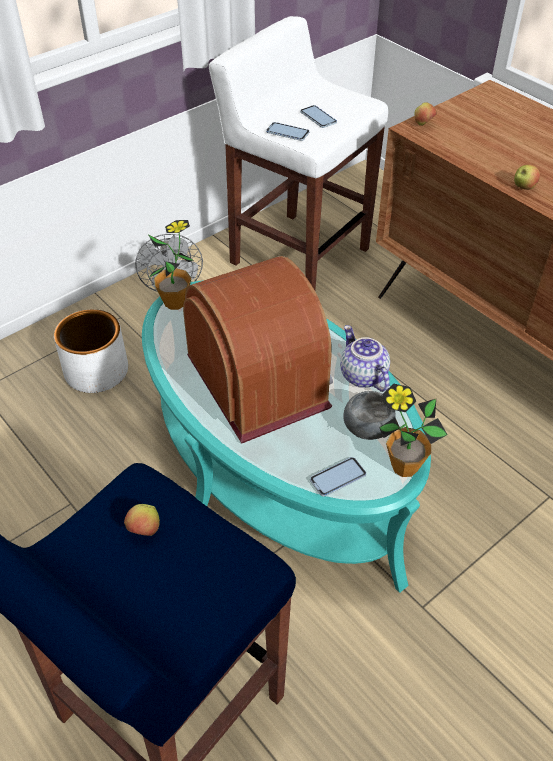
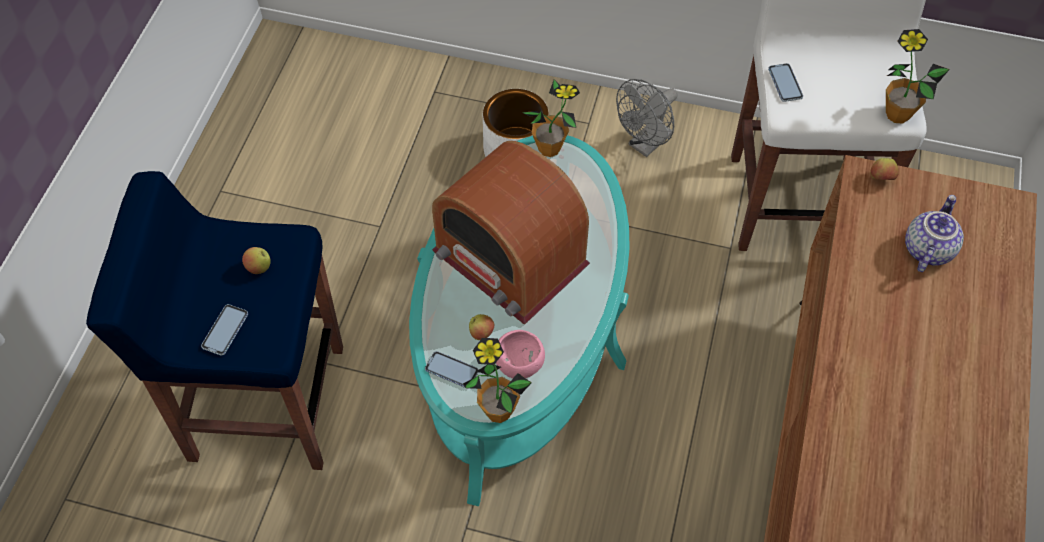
camera: 55 degrees right, 10 degrees up
(259, 381) = (510, 259): radio -> radio turned 105 degrees clockwise
(318, 117) = (835, 91): phone -> phone (225, 330)
(362, 376) = (575, 328): teapot -> teapot (926, 249)
(364, 105) = (897, 114): none -> potted plant
(369, 429) = (519, 365): grey bowl -> pink bowl
(523, 187) = (849, 311): apple -> apple (481, 333)

